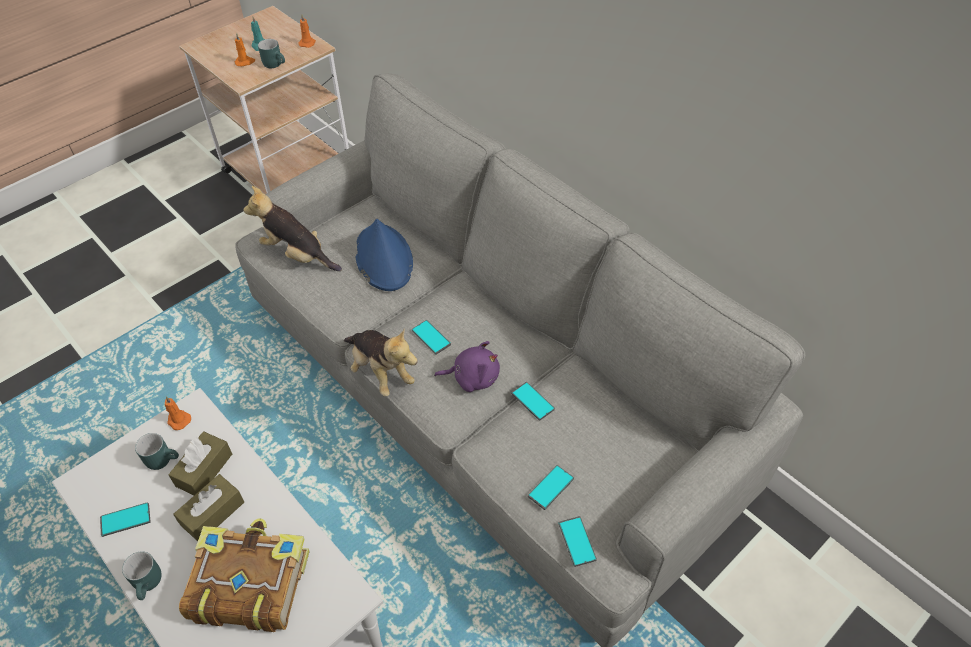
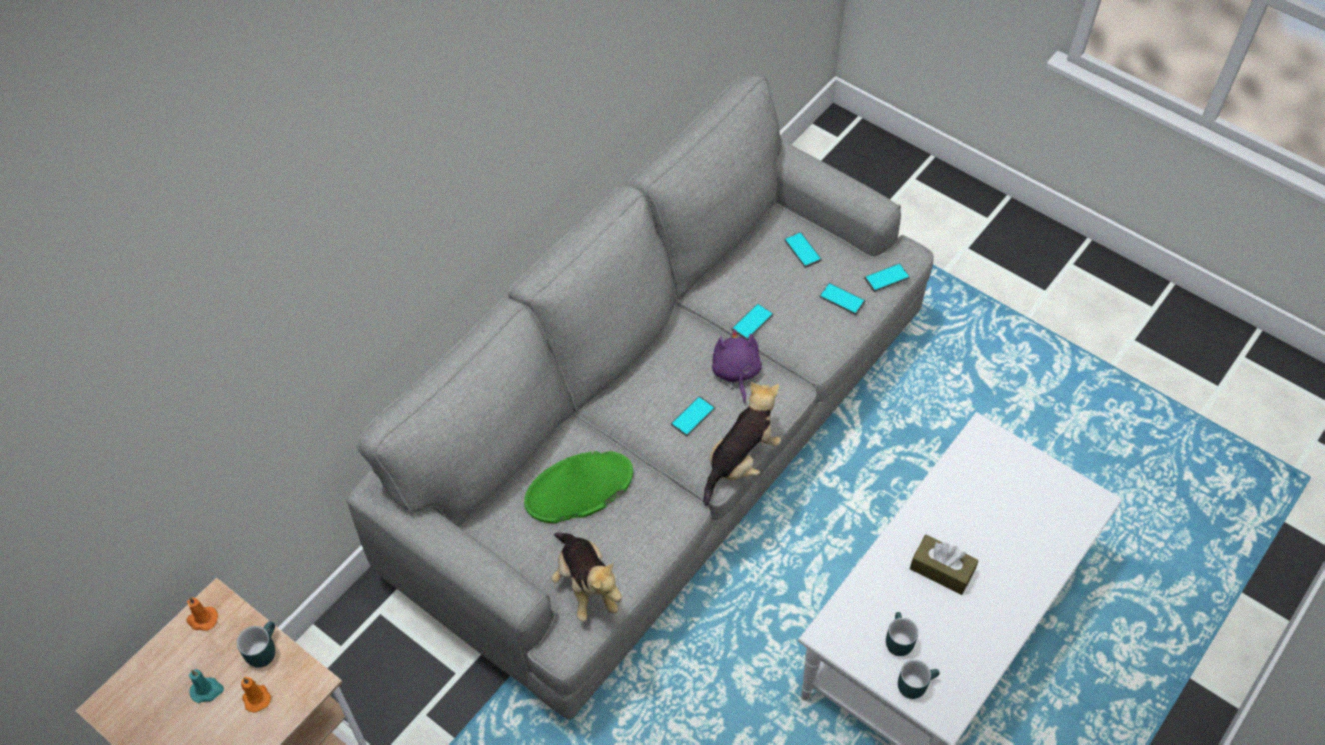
camera: 100 degrees left, 5 degrees up
(125, 520) = (972, 648): phone -> phone (802, 250)
(150, 583) = (1024, 599): turquoise mug -> turquoise mug (915, 683)
(178, 420) = (846, 643): orange candle -> none
(204, 470) = (898, 595): brown tissue box -> none
(248, 583) = (997, 516): book -> none
(297, 255) = (585, 585): plush toy -> plush toy turned 45 degrees counterclockwise
(383, 258) = (578, 488): blue hat -> green hat

